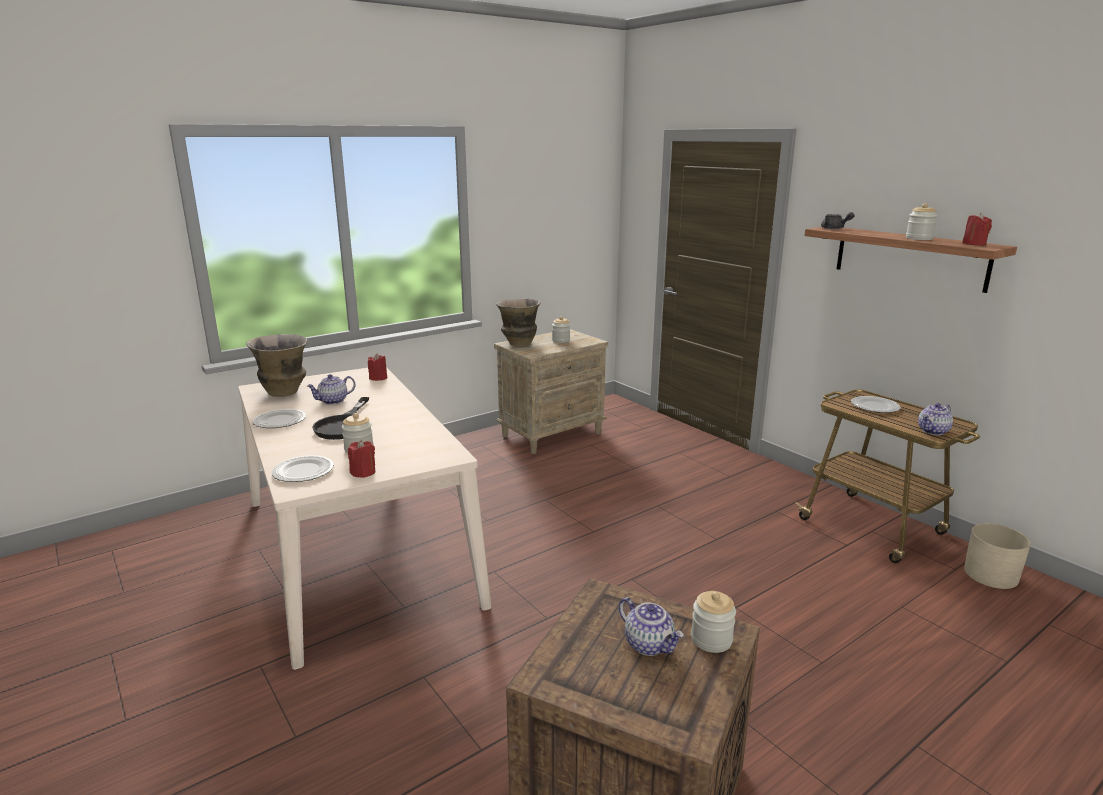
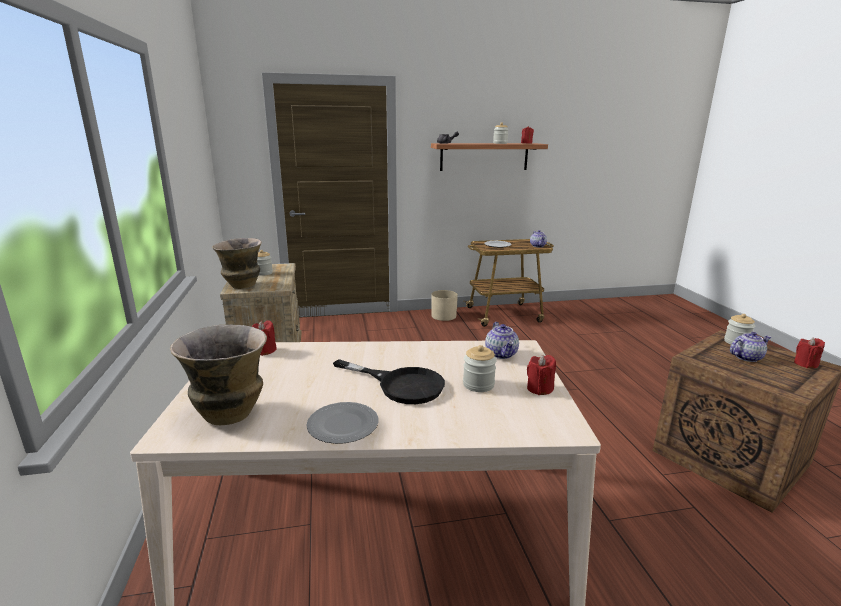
camera: 65 degrees left, 0 degrees up
(304, 471) = (520, 420): plate -> none
(333, 401) = (310, 384): teapot -> teapot (501, 354)
(678, 710) = (805, 364): none -> red candle
(991, 575) = (560, 309): beige planter -> beige planter (443, 316)

